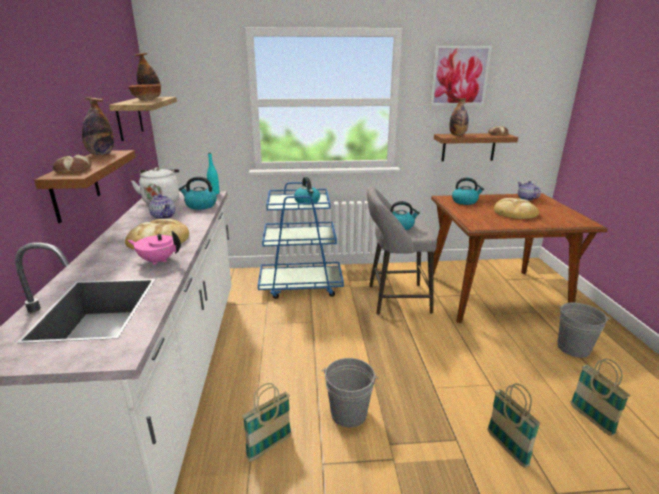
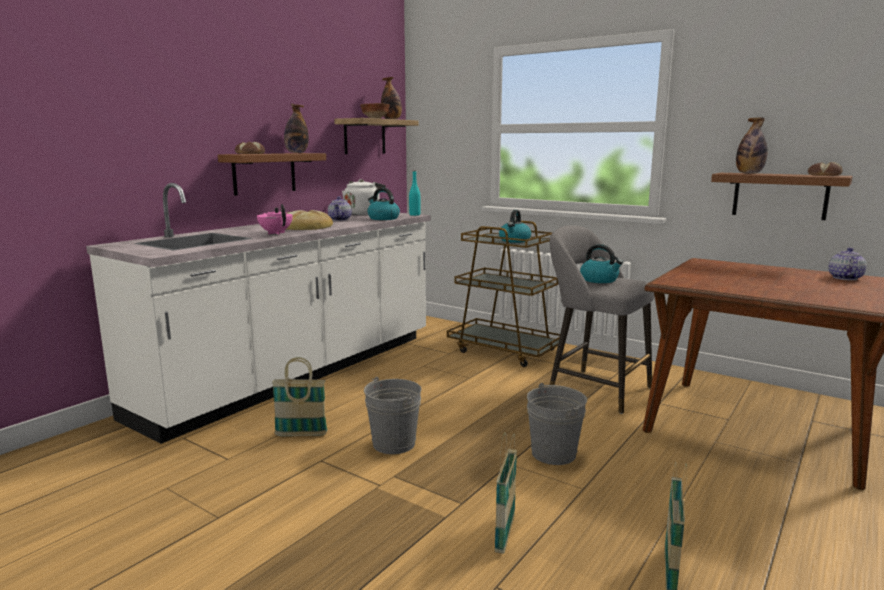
camera: 40 degrees right, 10 degrees down
(301, 285) = (504, 350): blue cart -> brown cart
(459, 76) = (762, 87): picture -> none
(465, 201) = (724, 266): kettle -> none
(514, 212) = (774, 283): bread -> none
(573, 348) = (790, 513): grey bucket -> grey bucket (553, 454)

